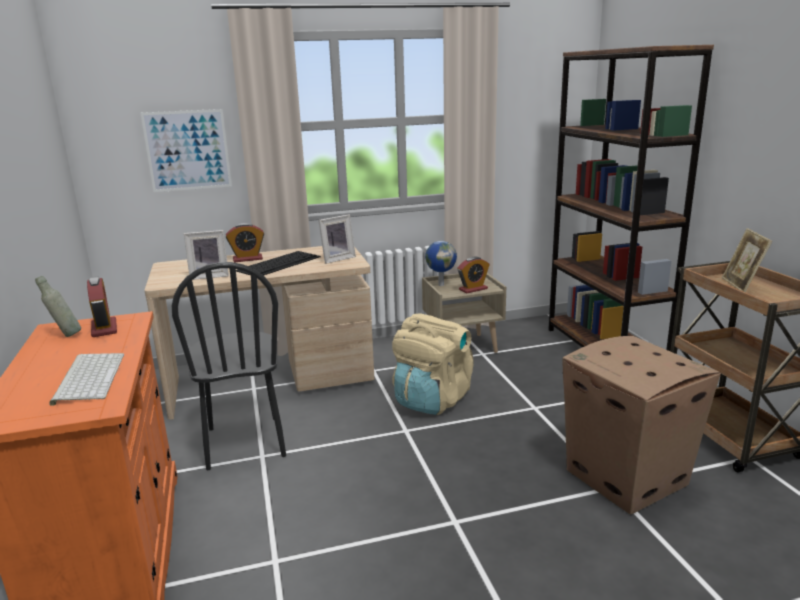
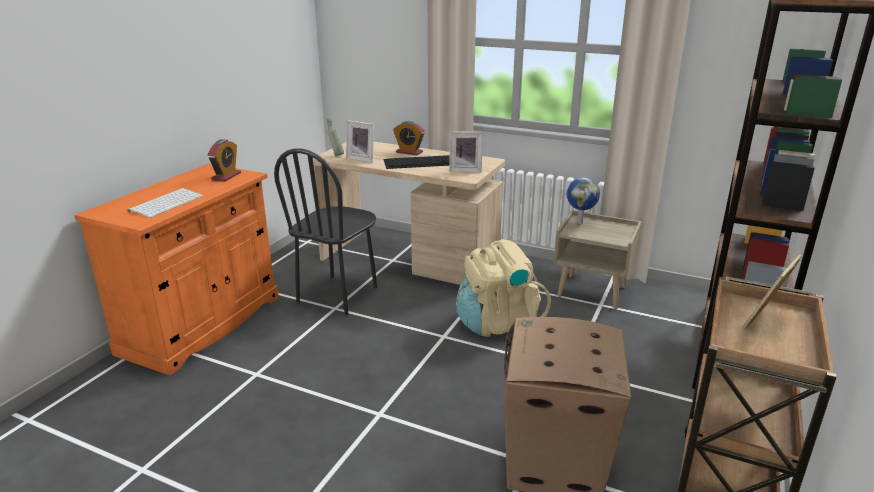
camera: 40 degrees right, 5 degrees up
(65, 336) = (204, 175): grey bottle -> grey bottle (336, 155)
(187, 150) = (394, 52): picture -> none
(473, 289) = (601, 236): alarm clock -> none

